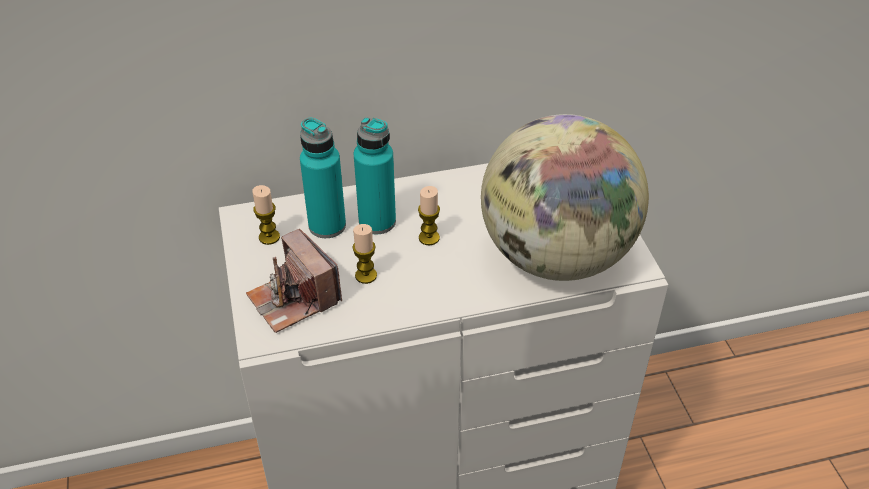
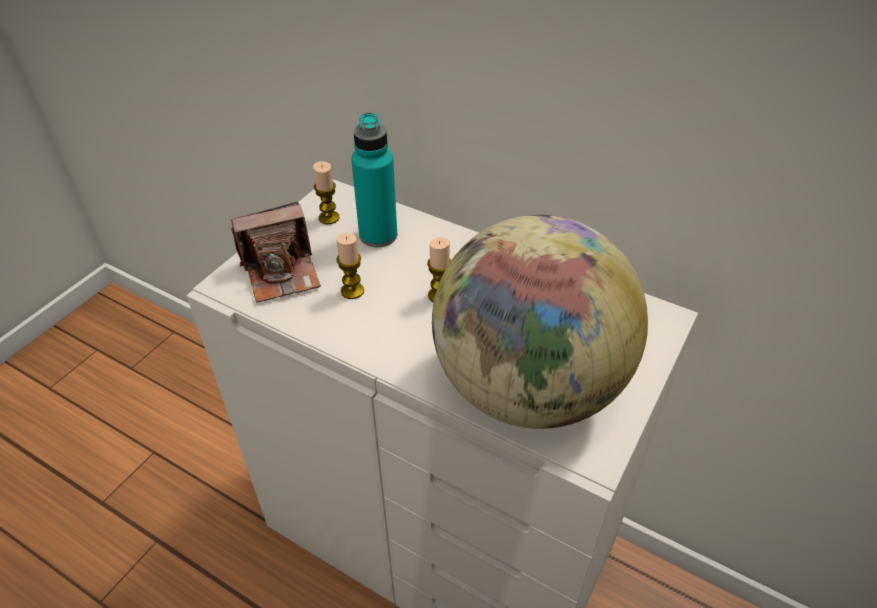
camera: 45 degrees right, 0 degrees up
(294, 299) = (282, 272): camera -> camera turned 120 degrees counterclockwise
(377, 222) = (417, 256): turquoise bottle -> none

